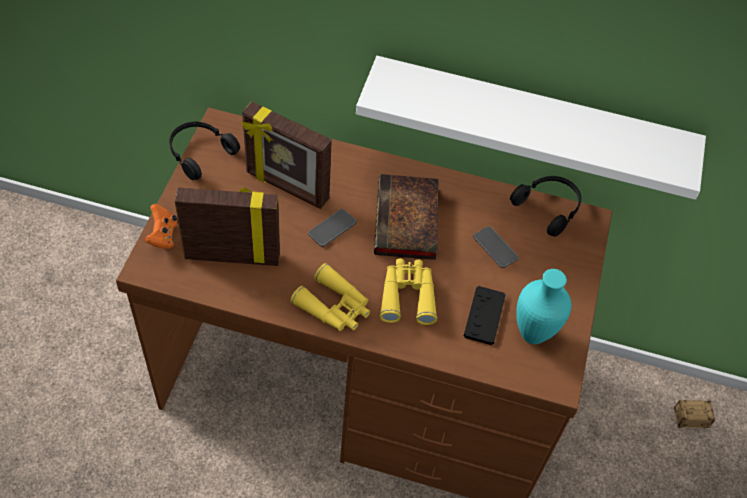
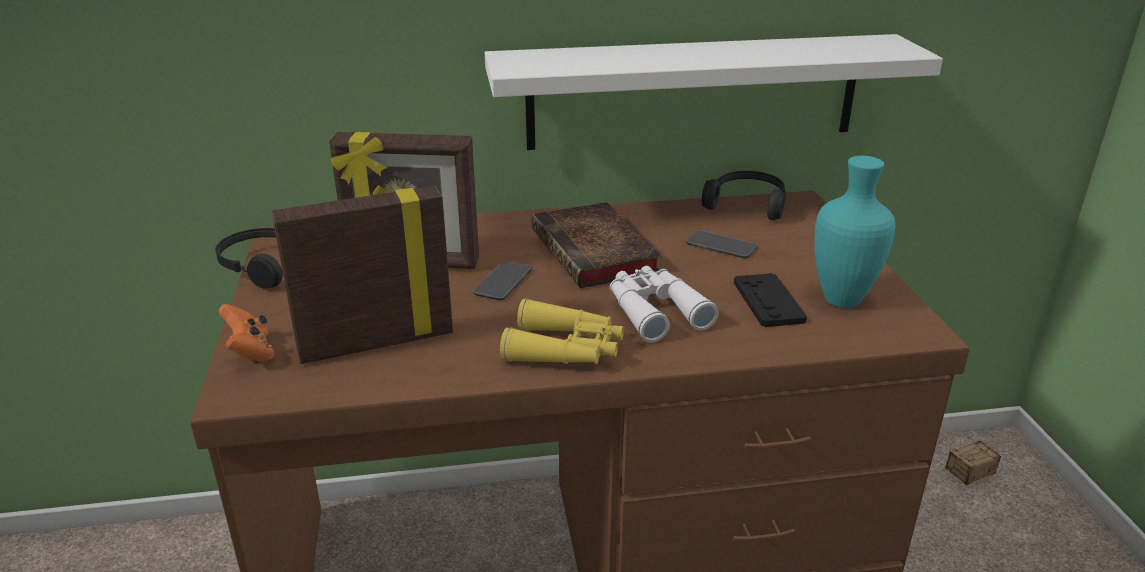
camera: 20 degrees left, 25 degrees down
(407, 295) = (655, 311): yellow binoculars -> white binoculars

